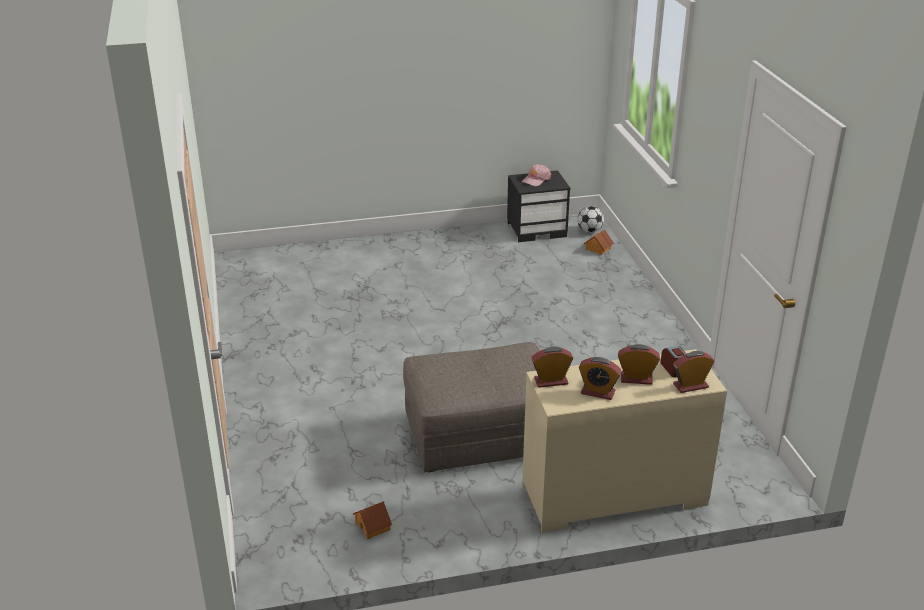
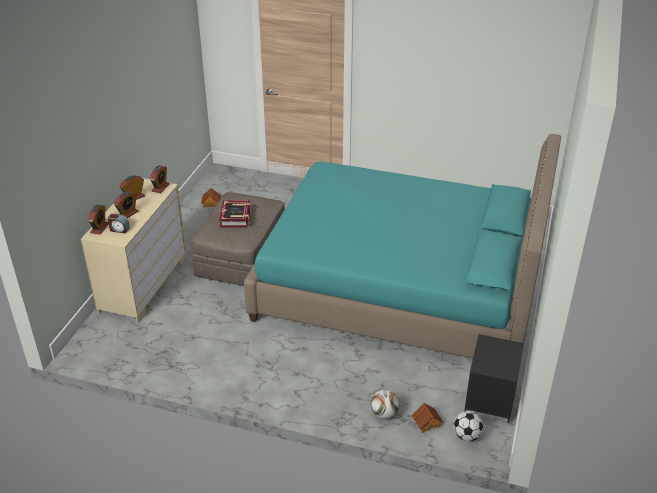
camera: 120 degrees right, 5 degrees up
(430, 306) = (399, 288): none -> turquoise bed
(485, 372) = (235, 217): none -> book
(536, 179) = (501, 356): pink cap -> none
(612, 268) = (384, 414): none -> football

